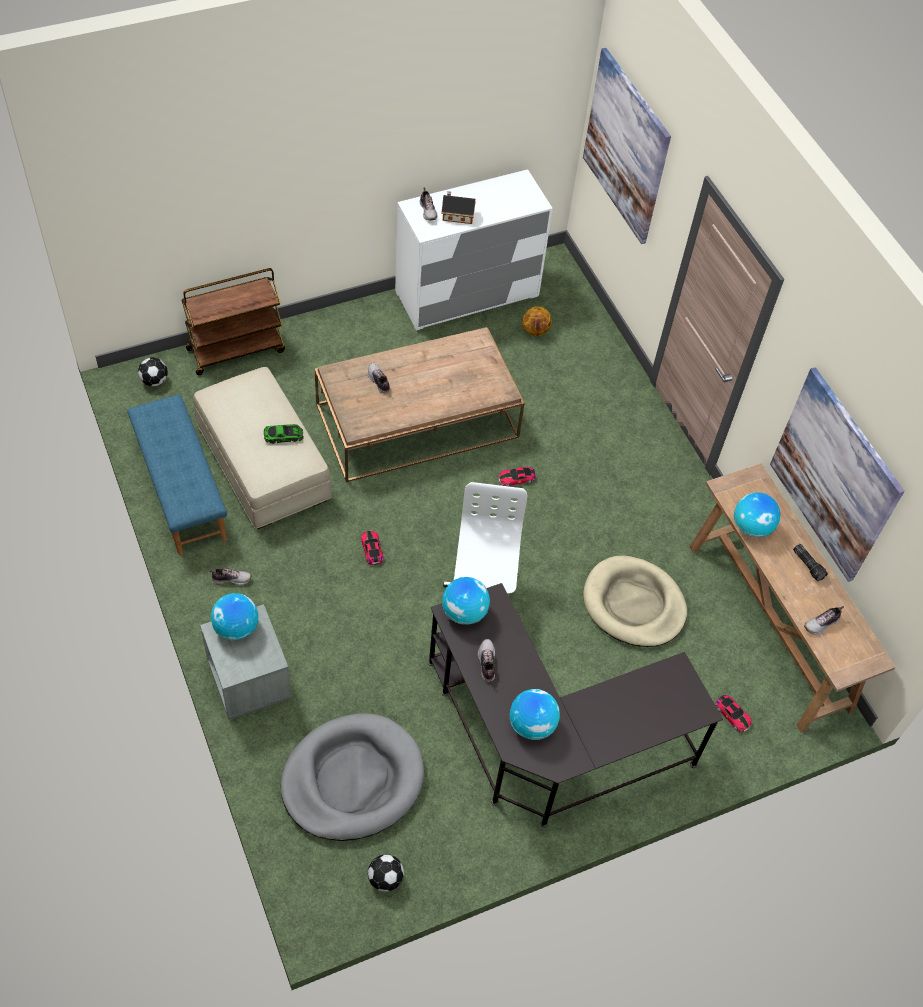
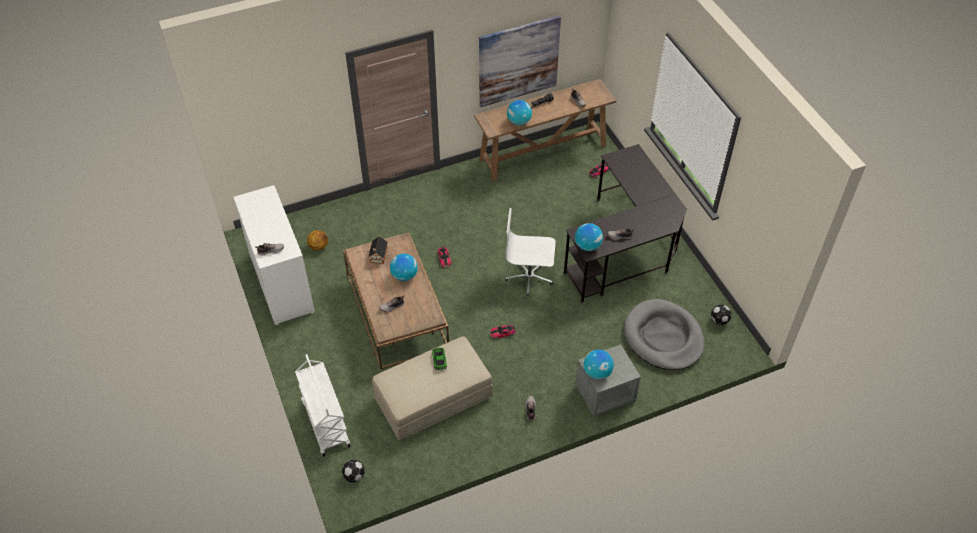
camera: 85 degrees left, 5 degrees down
(180, 490) = (458, 447): blue bench -> none
(236, 349) = (325, 423): brown cart -> white cart
(456, 215) = (276, 235): toy house -> toy house (378, 256)
(532, 724) = (655, 218): globe -> globe (404, 276)
(626, 147) = (265, 116): picture -> none
(633, 604) = (533, 207): beige dog bed -> none

